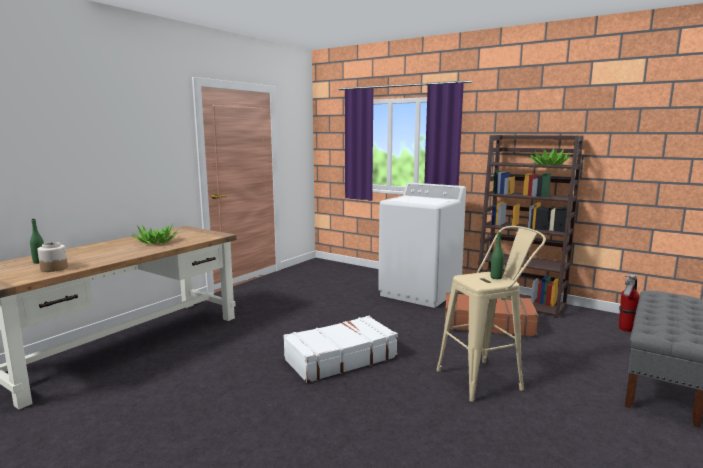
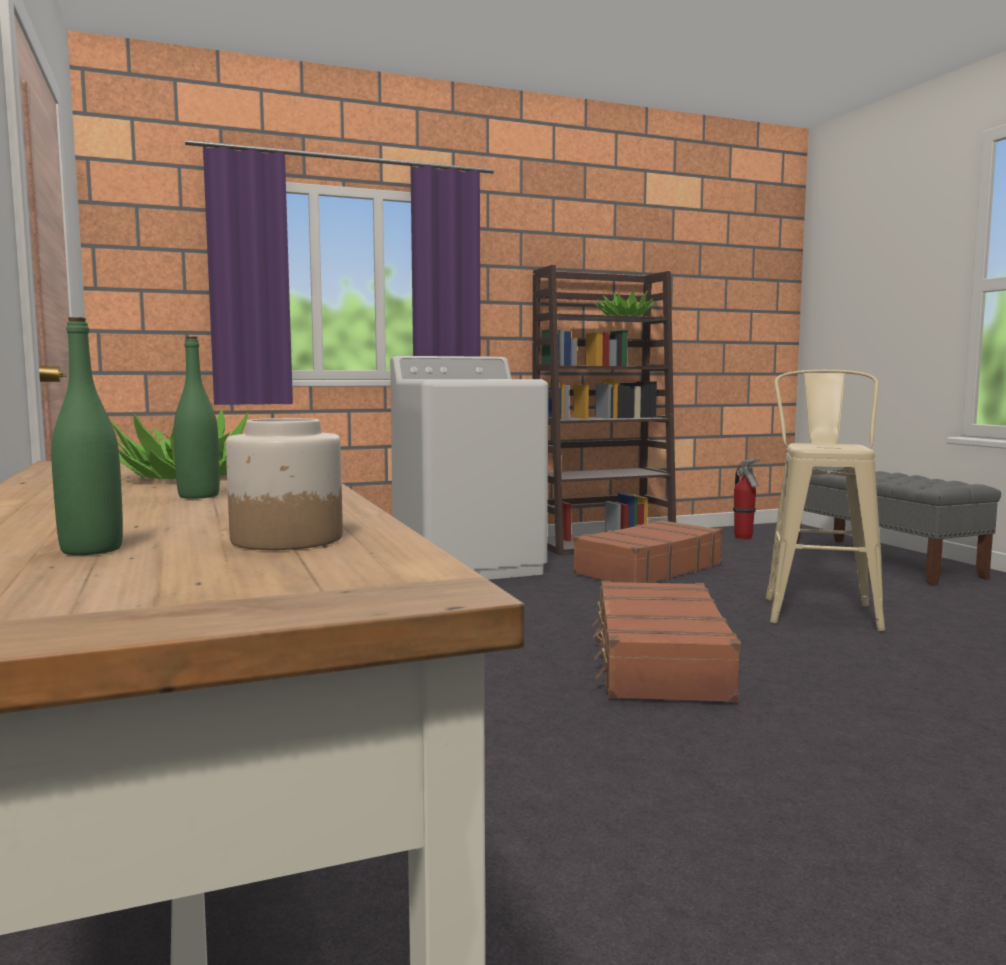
camera: 55 degrees left, 5 degrees down
(340, 358) = (658, 662): white suitcase -> brown suitcase
(496, 277) = (825, 444): green bottle -> green bottle (198, 496)

